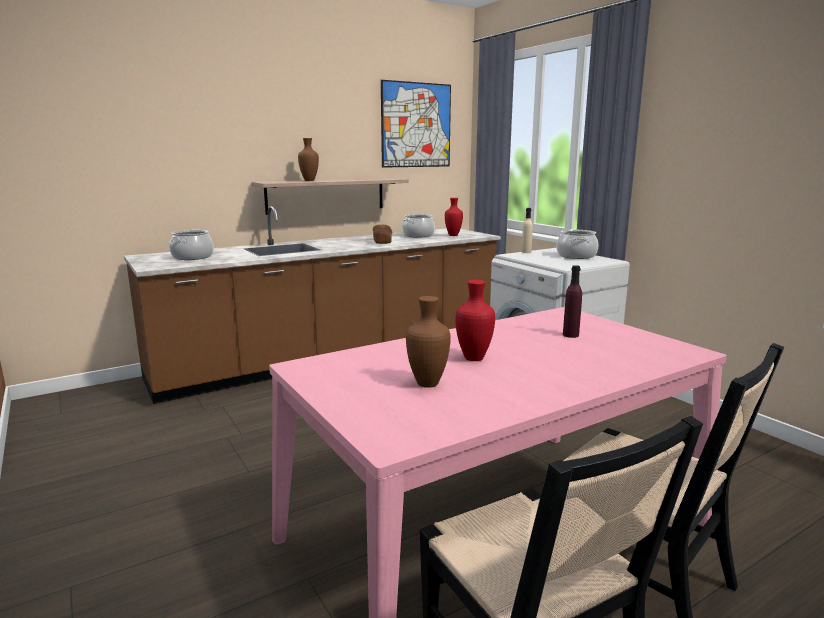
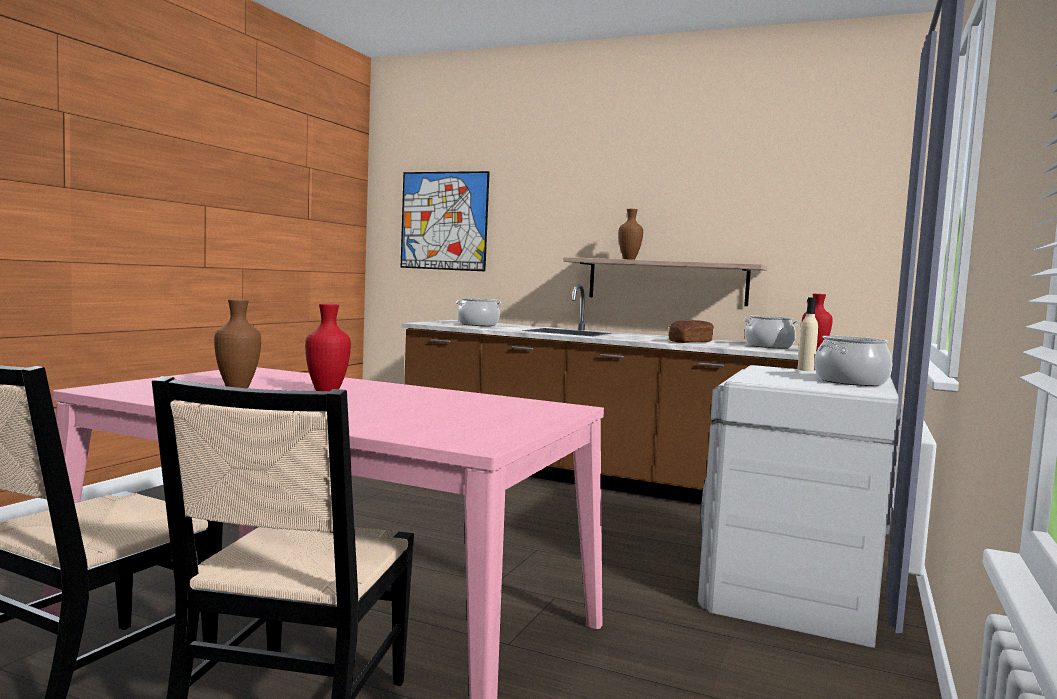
camera: 55 degrees right, 10 degrees down
(416, 125) = (818, 193): picture -> picture (444, 221)
(570, 335) = (467, 410): purple bottle -> none

